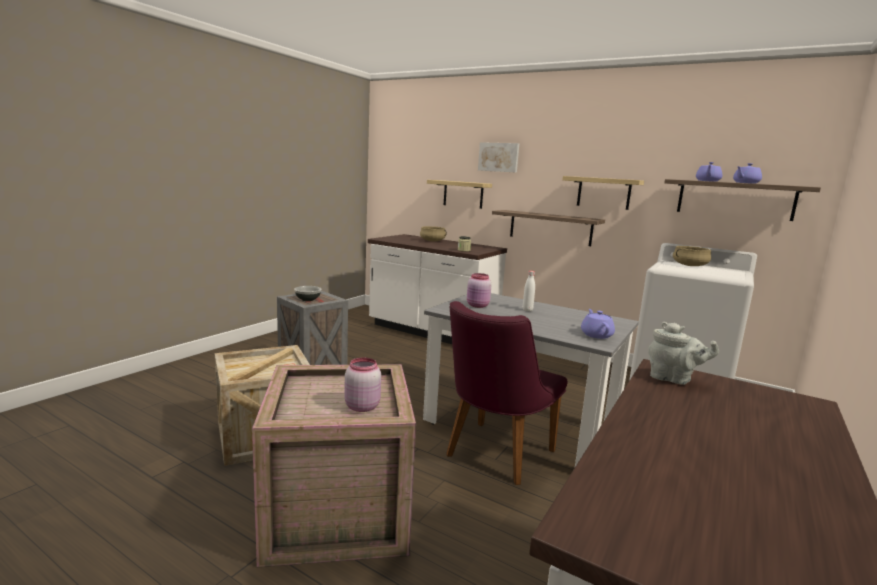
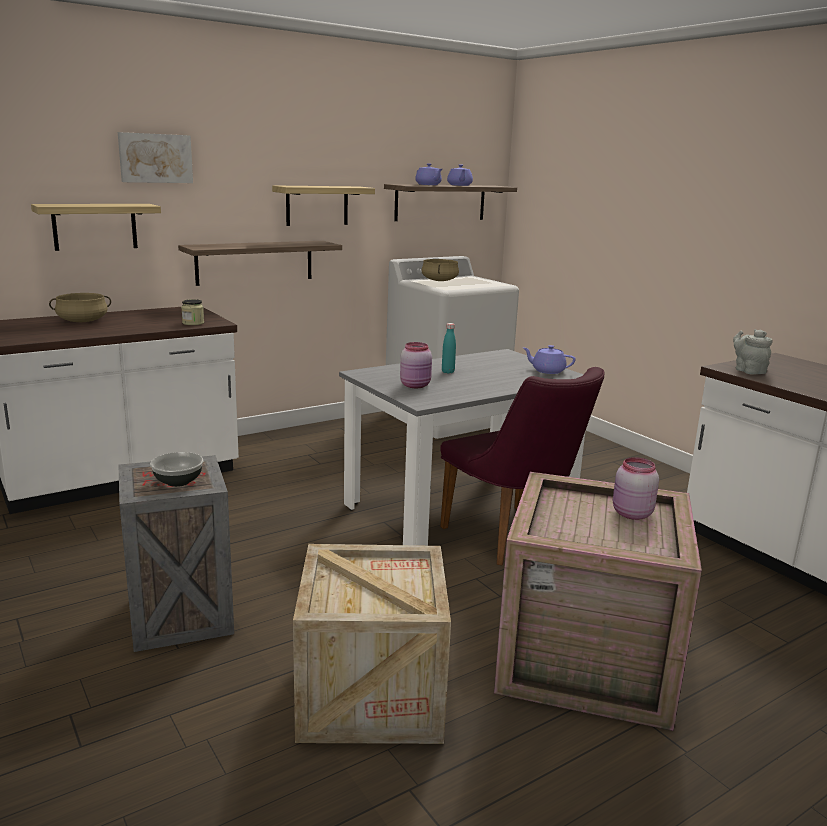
camera: 65 degrees left, 5 degrees up
(527, 310) = (448, 372): white bottle -> turquoise bottle
(673, 379) = (748, 370): grey teapot -> grey teapot turned 75 degrees counterclockwise

